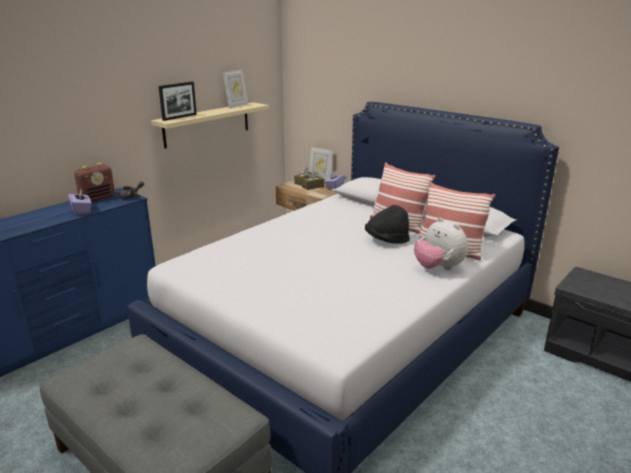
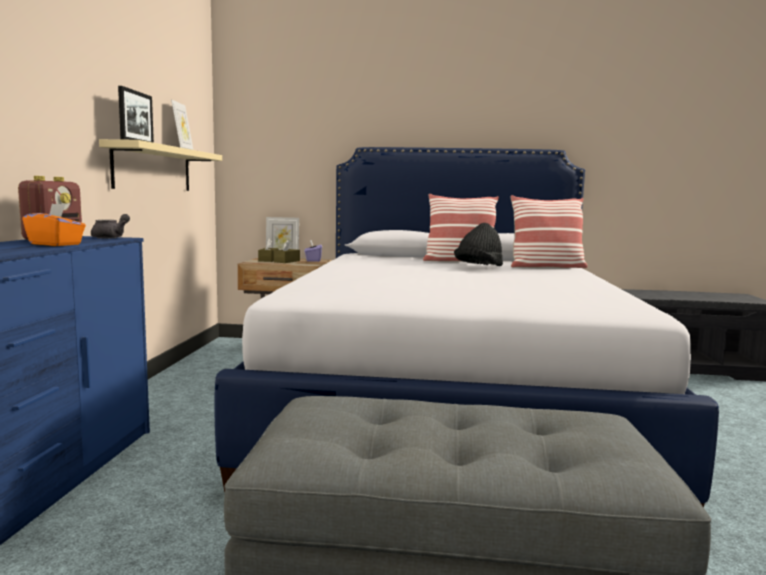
camera: 35 degrees left, 15 degrees down
(82, 211) = (56, 244): purple tissue box -> orange tissue box
(438, 268) = (569, 273): plush toy -> none

